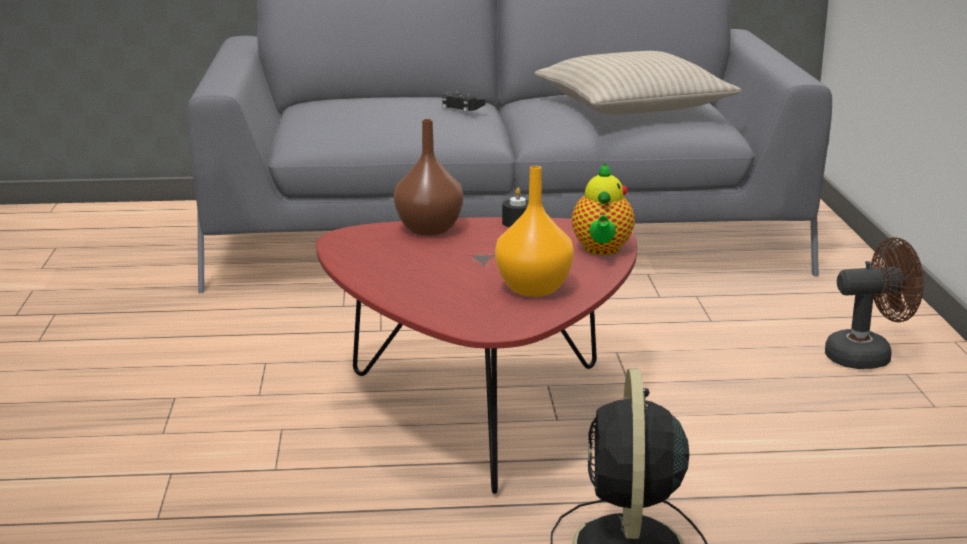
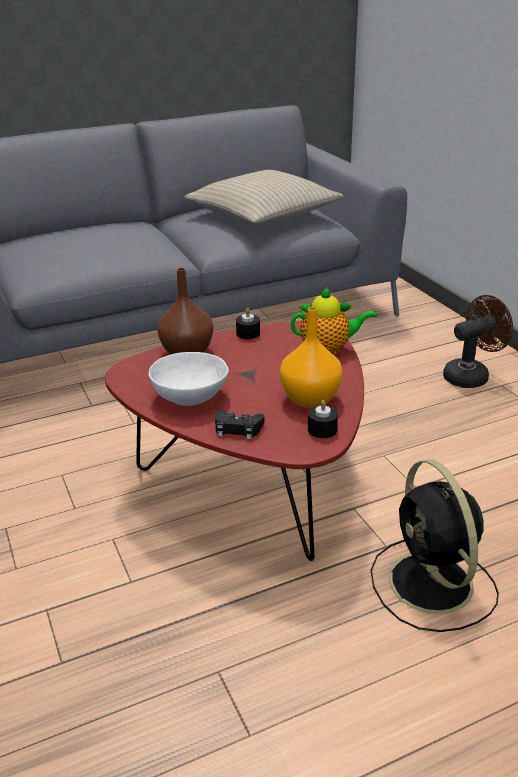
camera: 20 degrees left, 10 degrees up
(396, 266) = (190, 397): none -> white bowl
(461, 107) = (141, 232): black game controller -> black game controller (238, 429)
(521, 316) = (322, 429): none -> black candle
(601, 250) = (328, 349): teapot -> teapot turned 75 degrees counterclockwise

